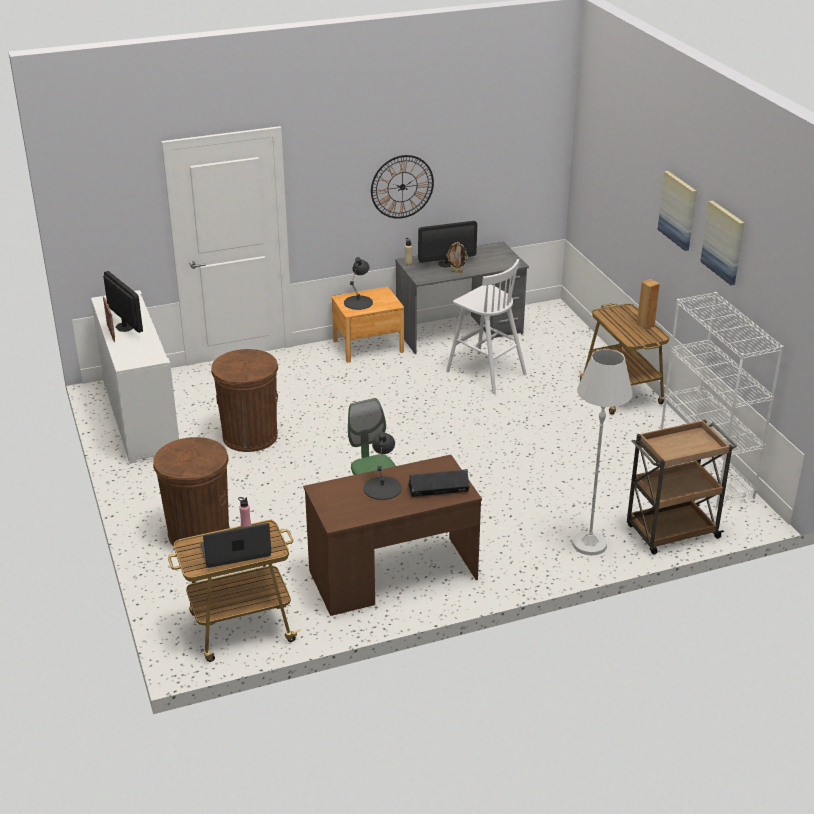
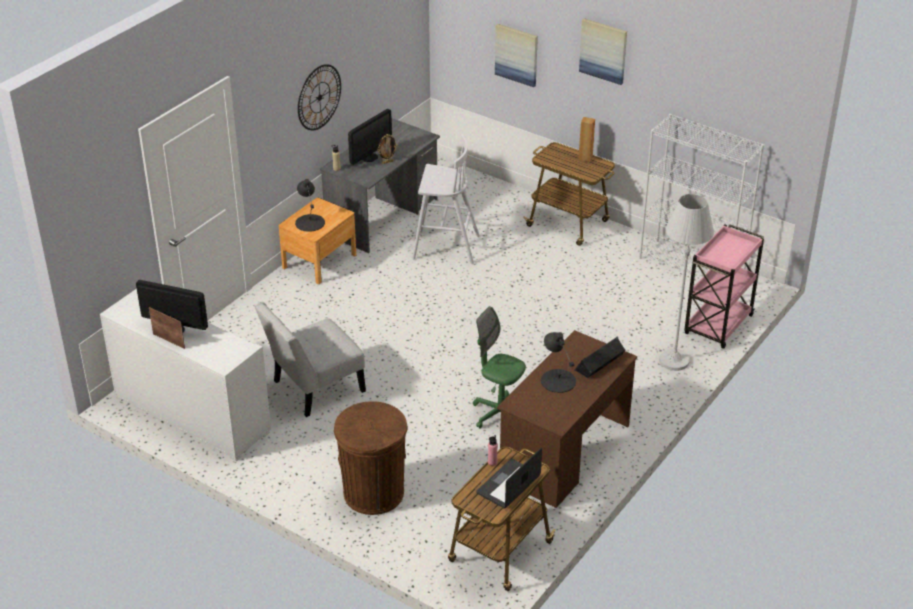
camera: 35 degrees left, 5 degrees up
(250, 436) = (314, 388): brown trash can -> white chair
(671, 532) = (718, 326): brown cart -> pink cart
(723, 242) = (670, 70): picture -> picture (516, 54)

